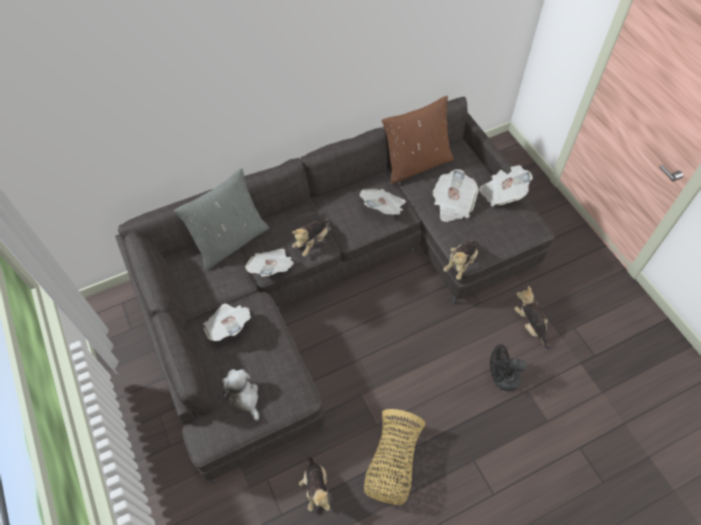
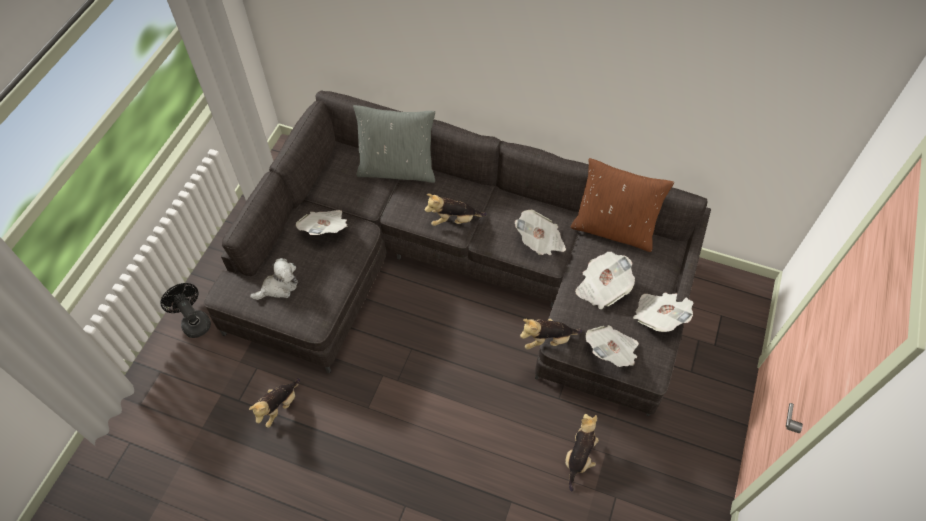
camera: 45 degrees right, 0 degrees up
(244, 397) = (279, 287): plush toy -> plush toy turned 45 degrees clockwise
(272, 268) = (401, 214): newspaper -> newspaper (611, 352)
(392, 464) = (346, 446): basket -> none
(501, 378) = (502, 471): black fan -> black fan (194, 321)

